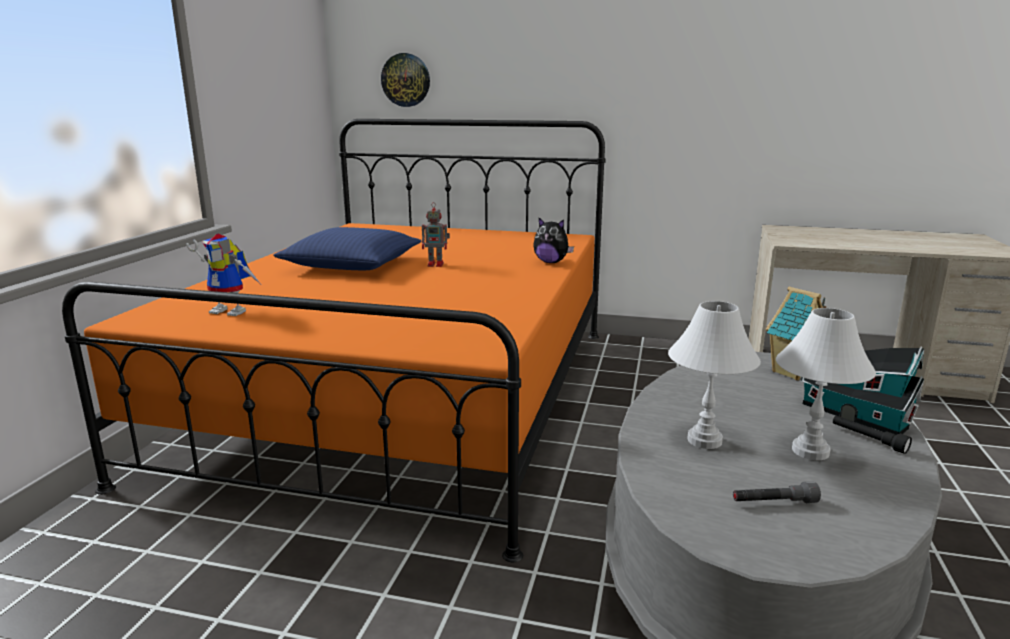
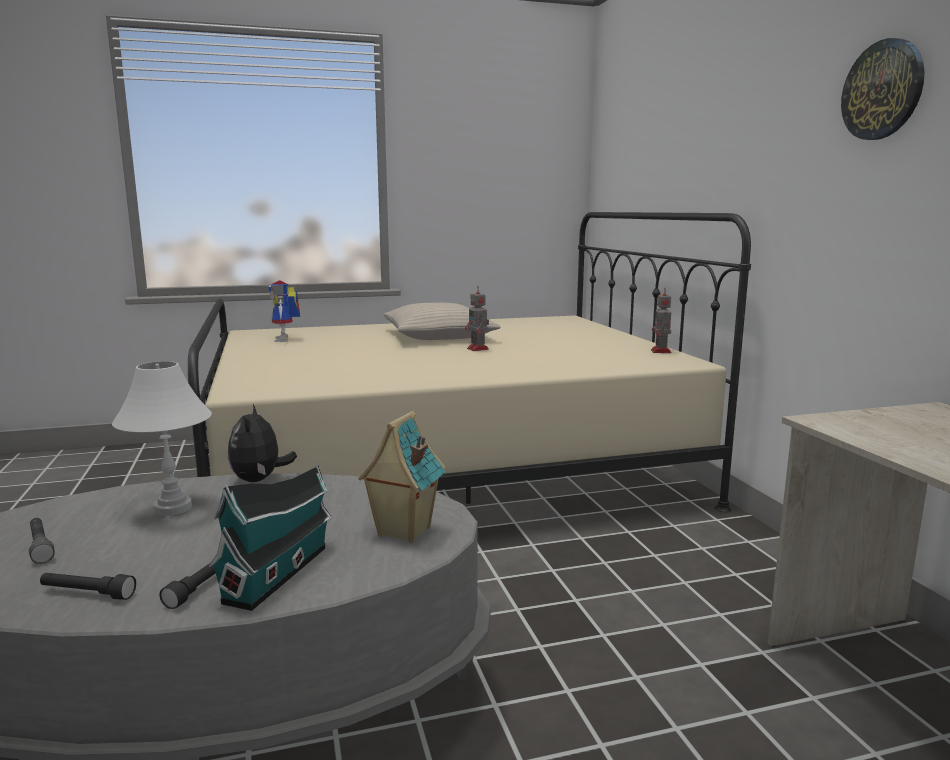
camera: 60 degrees right, 5 degrees down
(352, 264) = (438, 336): blue pillow -> beige pillow
(406, 80) = (627, 171): wall clock -> wall clock (883, 90)
(406, 395) = (446, 470): orange bed -> beige bed
(530, 234) = (661, 351): none -> toy robot
(551, 262) = (555, 371): plush toy -> plush toy (259, 480)
(810, 451) = (160, 555): white table lamp -> none
(877, 482) = (87, 594): none -> black flashlight

